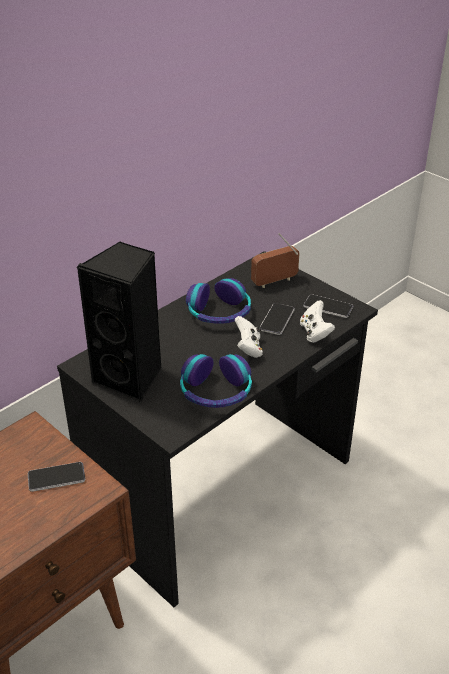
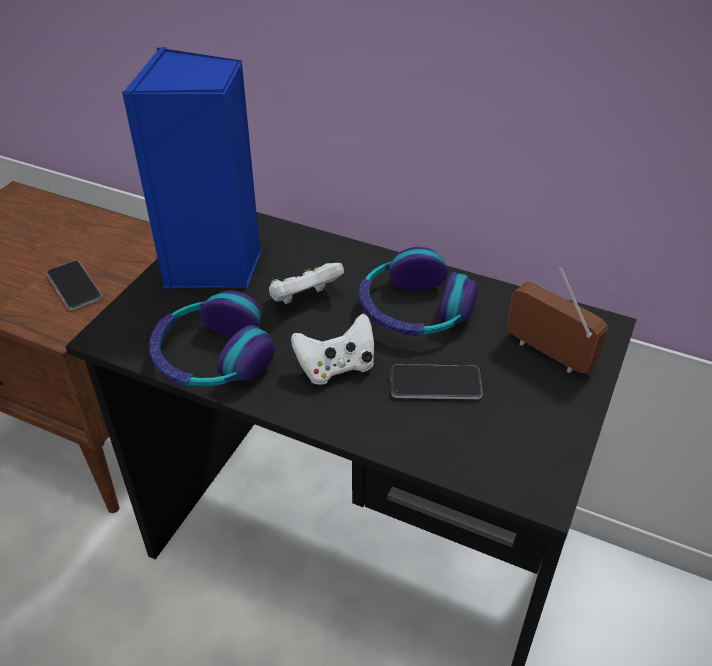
camera: 70 degrees right, 5 degrees up
(131, 378) = (214, 266): black speaker -> blue speaker
(315, 333) = (426, 445): white game controller -> white game controller (304, 298)
(328, 307) = (519, 447): phone -> none

